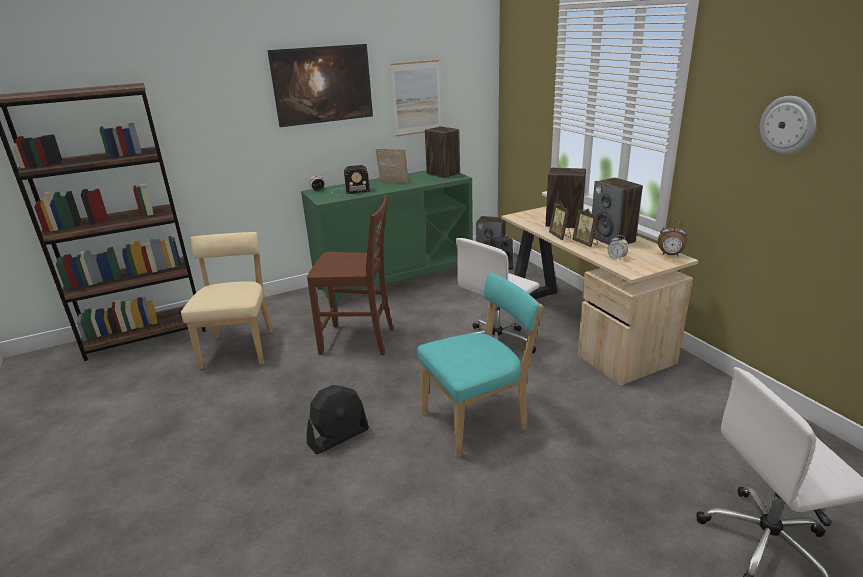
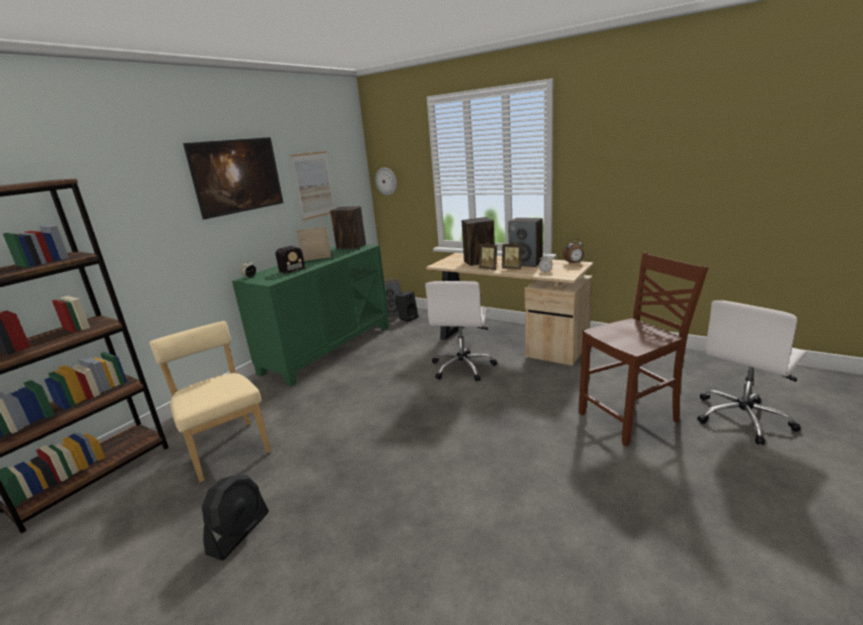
camera: 30 degrees left, 5 degrees down
(338, 436) = (412, 477): black fan -> black fan (239, 532)
(359, 341) = (347, 402): brown chair -> brown chair (631, 418)
(478, 420) = (507, 420): turquoise chair -> none
(788, 125) = (636, 158): wall clock -> wall clock (386, 181)

